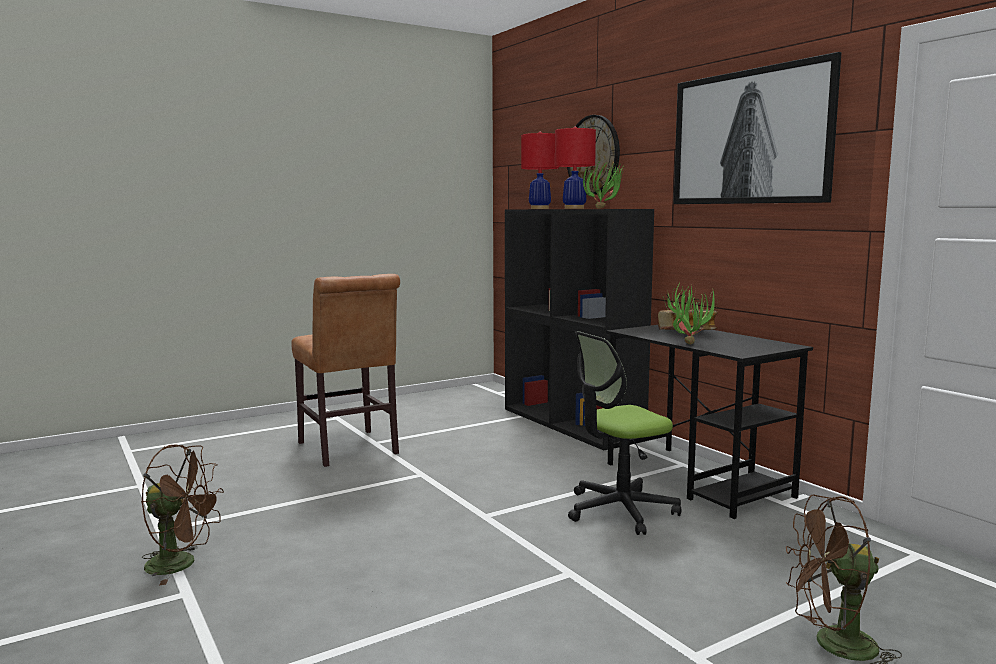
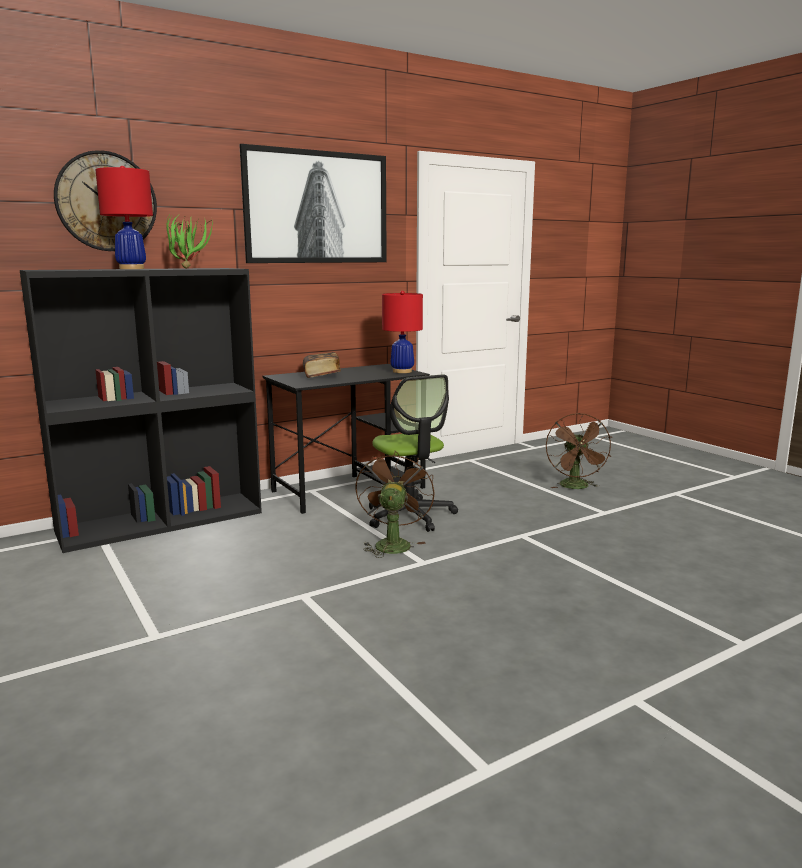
camera: 90 degrees left, 5 degrees up
(181, 564) = (576, 720): brown fan -> brown fan (392, 543)
(349, 450) = (181, 654): brown chair -> none
(539, 209) = (57, 269): red table lamp -> red table lamp (402, 371)
(688, 342) = (368, 377): potted plant -> none

